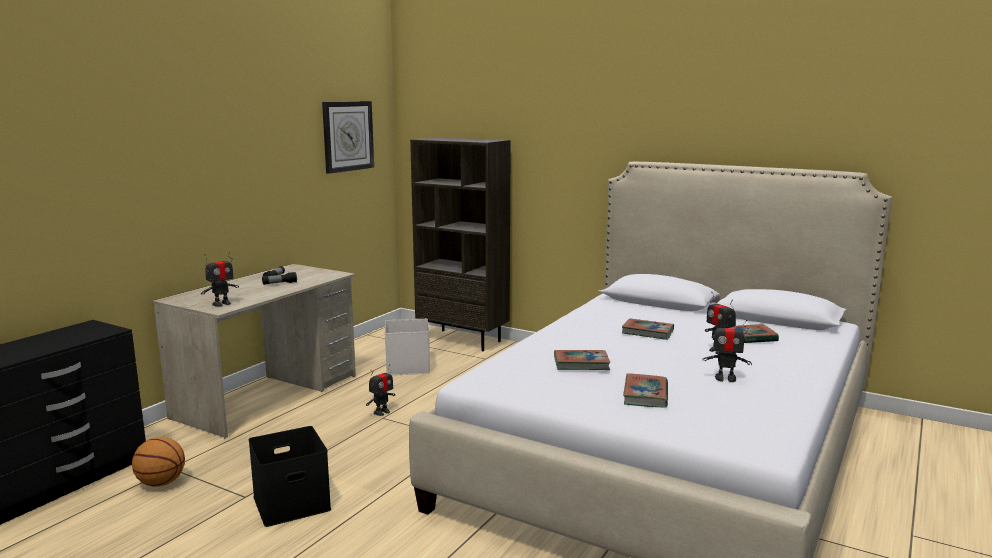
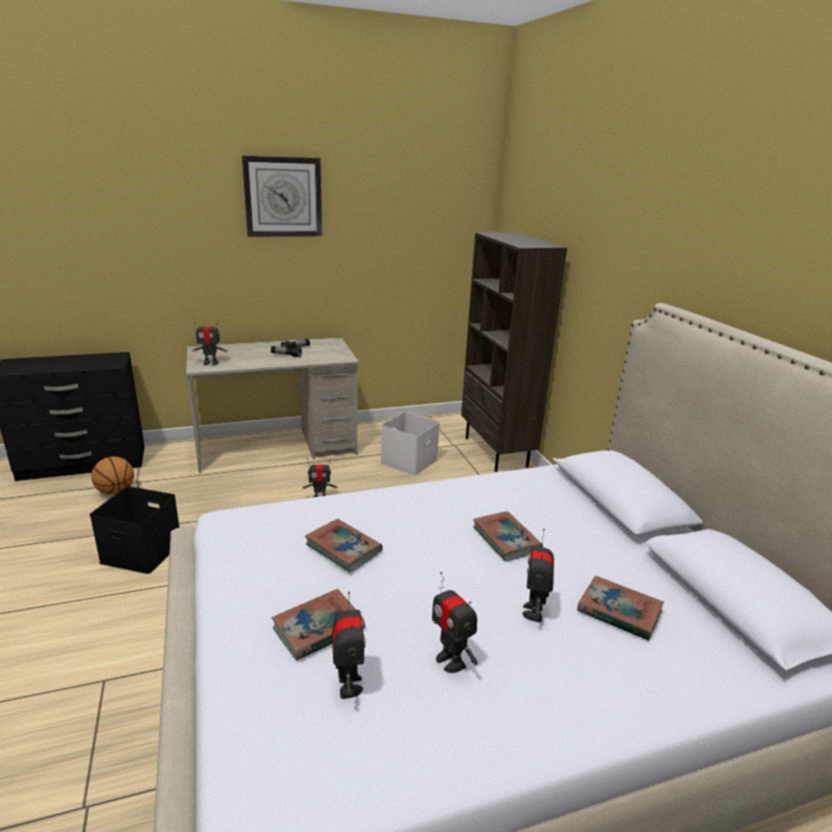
camera: 40 degrees right, 10 degrees up
(347, 136) = (426, 221): wall clock -> wall clock (283, 197)
(706, 403) = (348, 685): none -> toy robot

